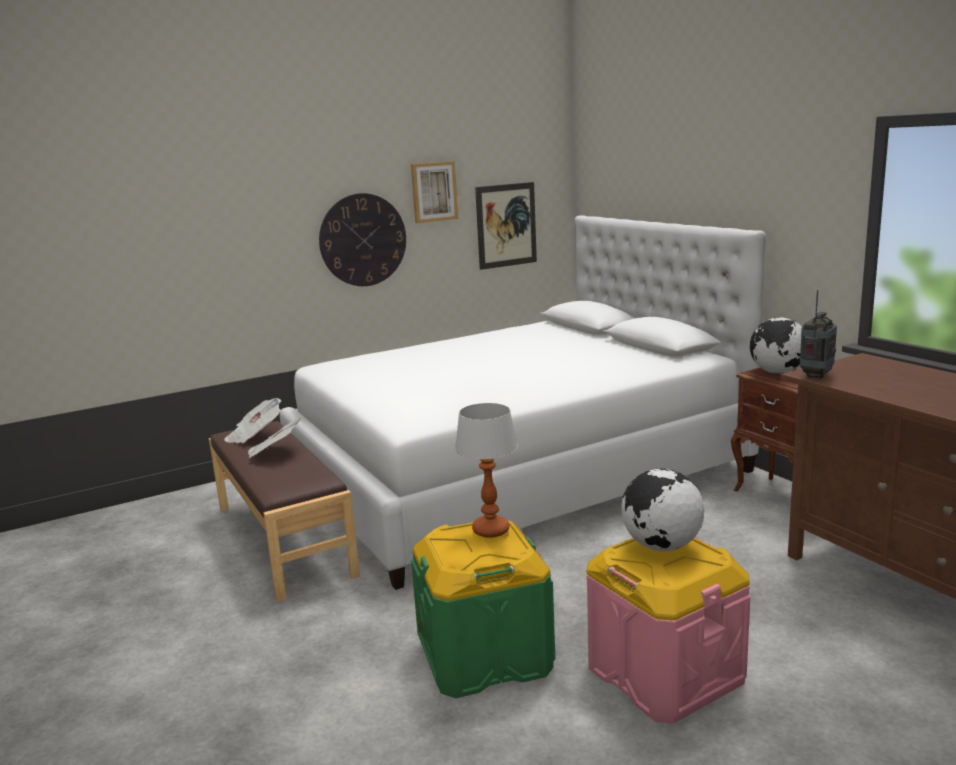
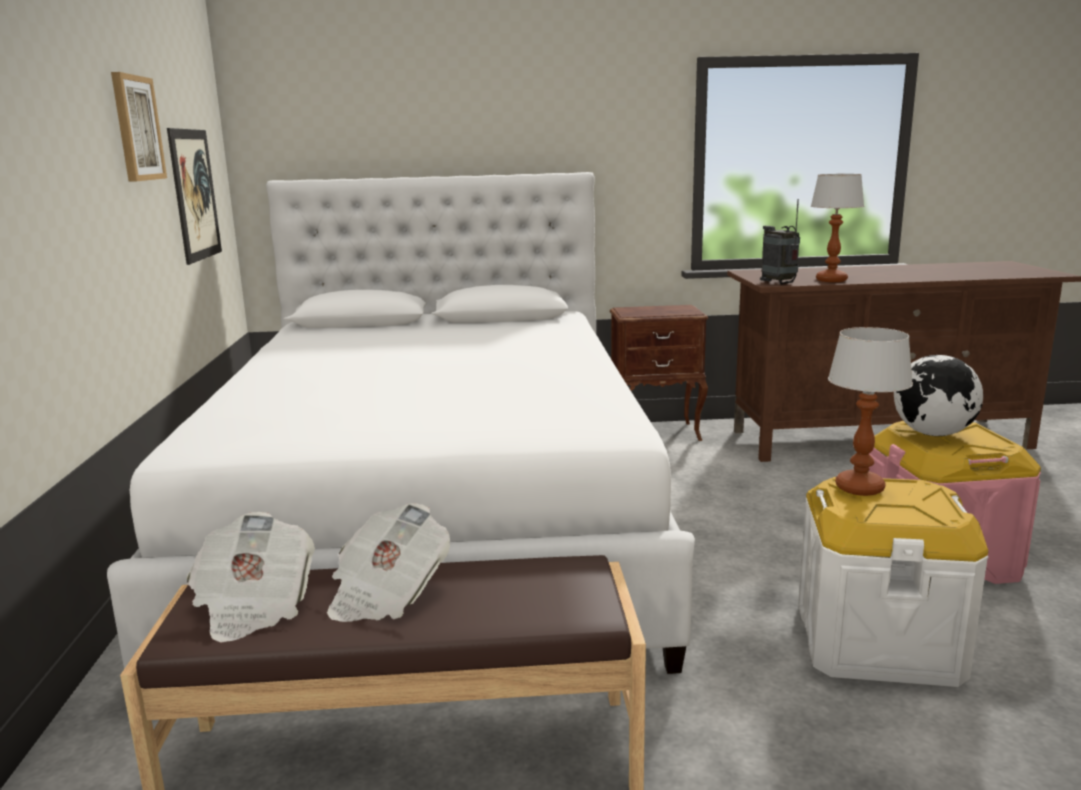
camera: 65 degrees left, 0 degrees up
(363, 240) = (85, 209): wall clock -> none
(485, 655) = (876, 641): green storage box -> white storage box
(777, 373) = (642, 311): globe -> none
(876, 389) = (832, 280): none -> table lamp

